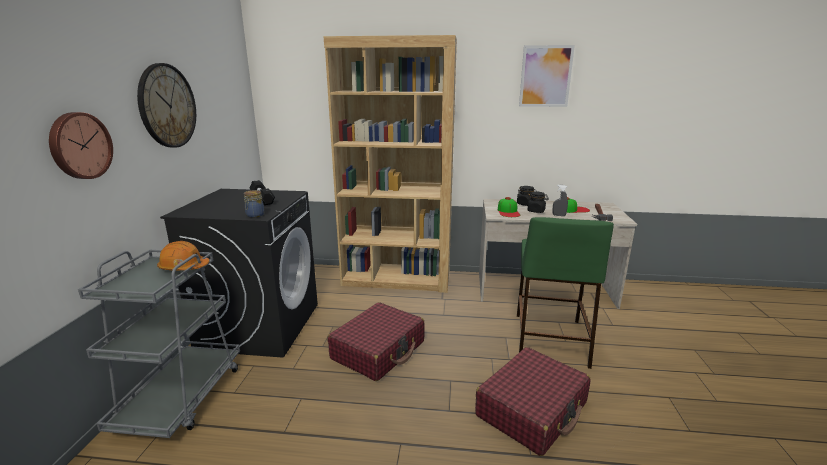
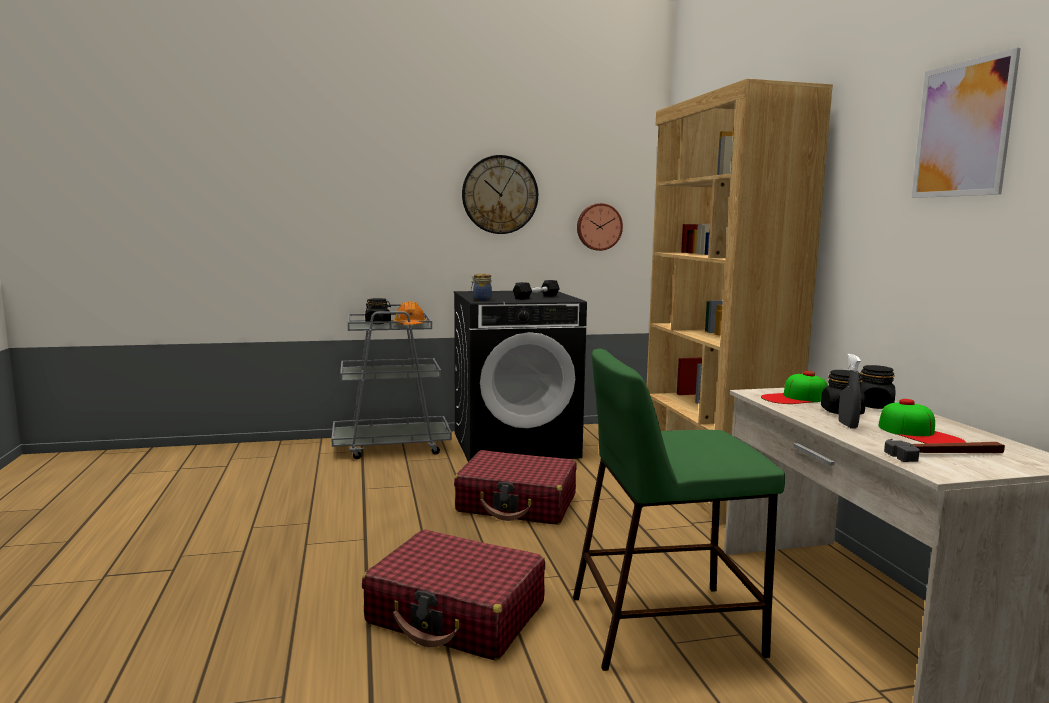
camera: 70 degrees right, 10 degrees down
(79, 146) = (392, 214): wall clock -> wall clock (598, 227)
(136, 281) = (378, 323): none -> black jar

